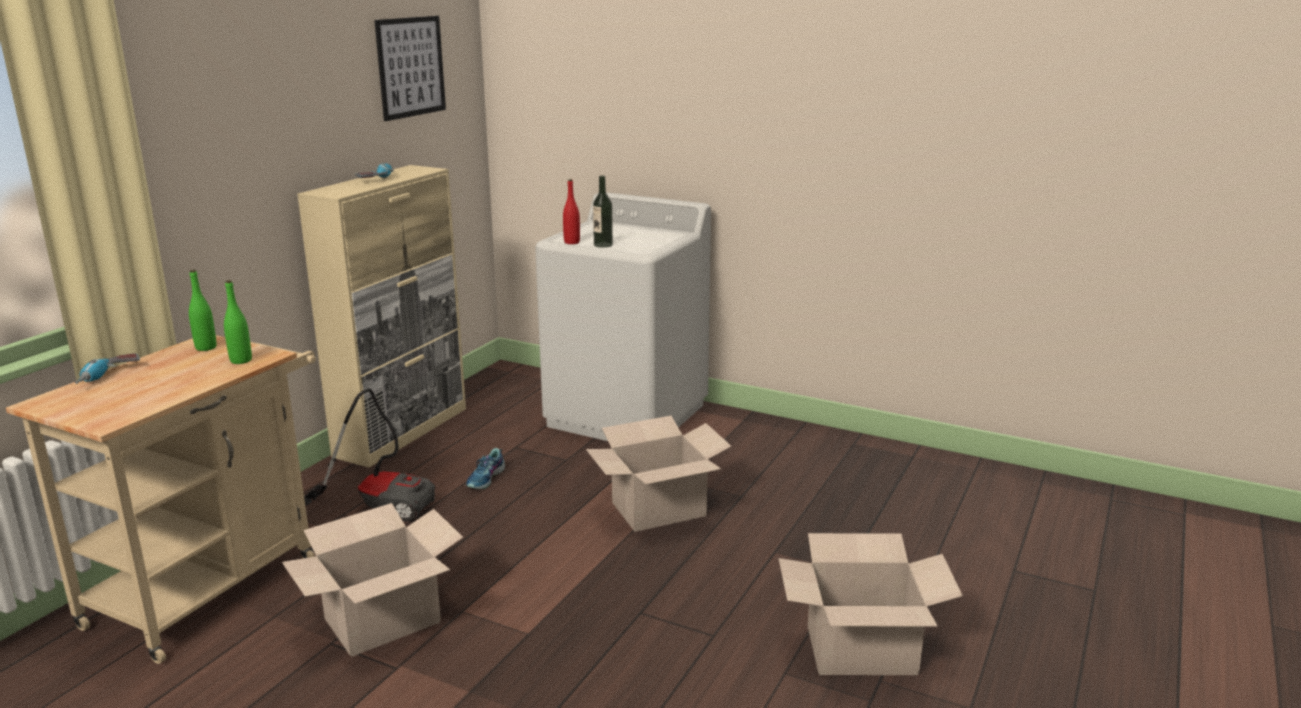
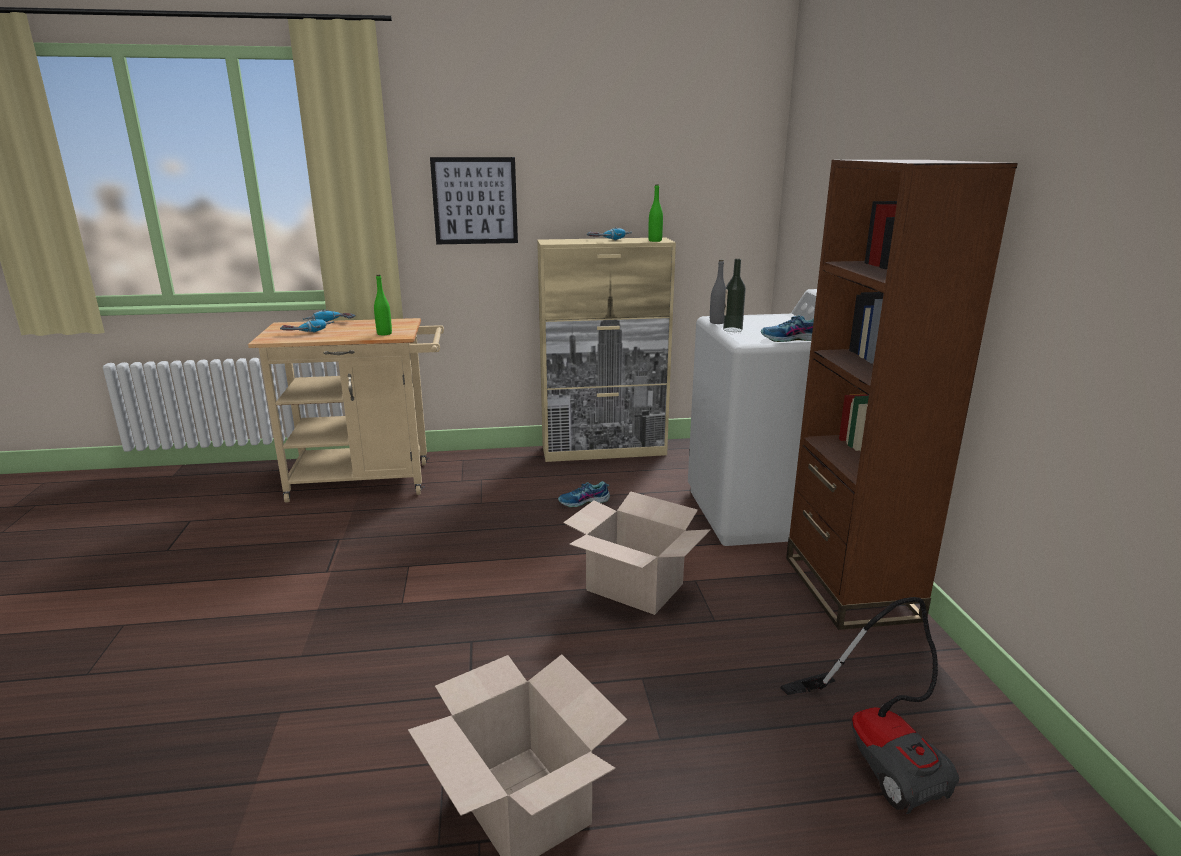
camera: 55 degrees right, 0 degrees up
(126, 395) = (308, 332): none -> power drill
(206, 347) = (395, 324): green bottle -> green bottle (655, 241)
(380, 504) = (507, 484): vacuum cleaner -> vacuum cleaner (878, 750)
(382, 620) = (375, 544): cardboard box -> none
(411, 67) = (683, 152): picture -> picture (475, 201)
(572, 242) = (717, 322): red bottle -> grey bottle
(662, 240) = (792, 339): none -> shoe
(764, 433) = (850, 588): none -> brown bookcase

